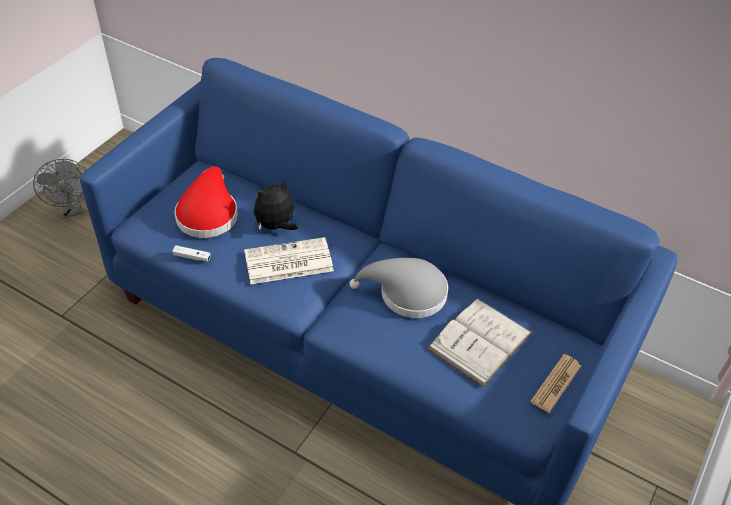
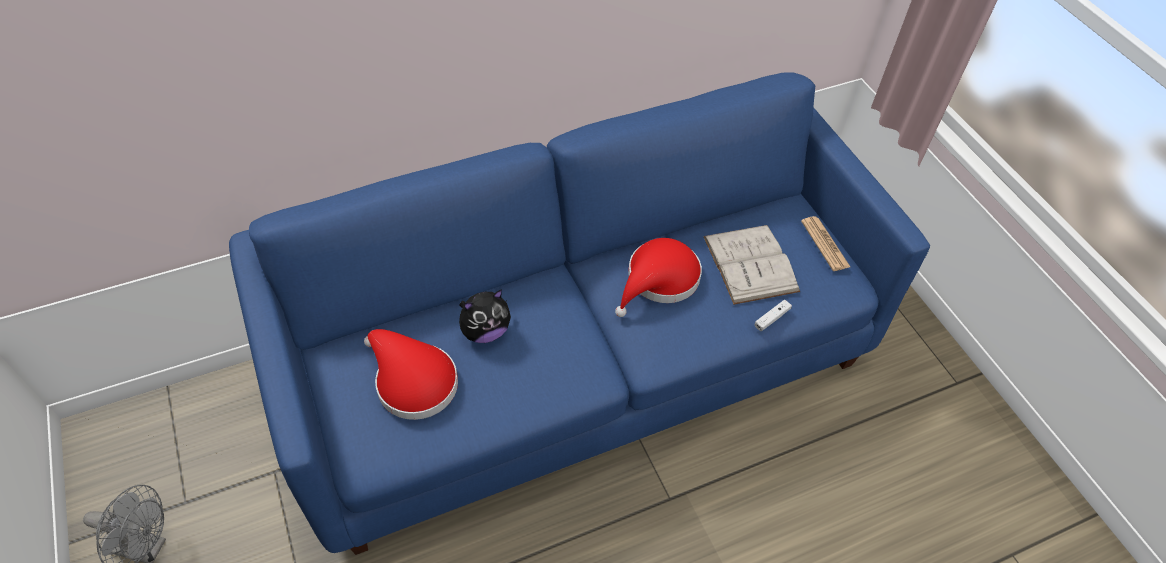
camera: 55 degrees left, 5 degrees up
(192, 257) = (463, 430): white game controller -> white game controller (772, 318)
(276, 226) = (485, 331): plush toy -> plush toy turned 120 degrees counterclockwise
(287, 262) = (544, 349): newspaper -> none
(407, 293) = (659, 280): grey hat -> red hat

